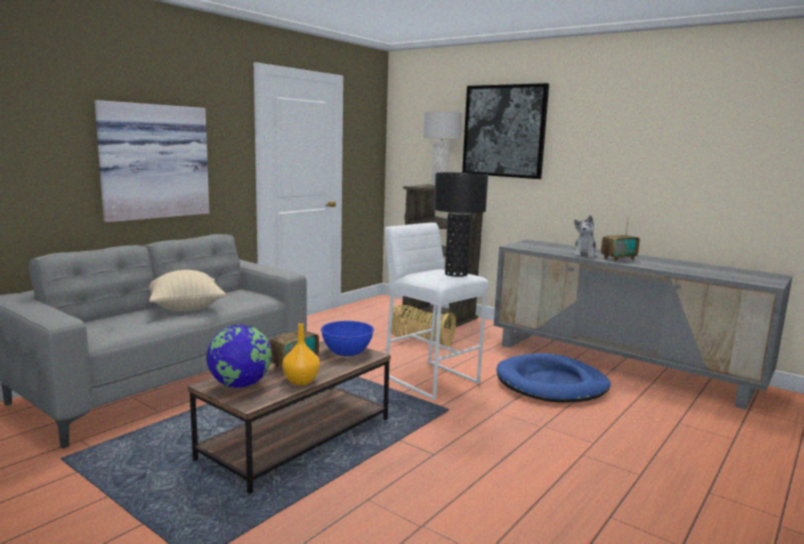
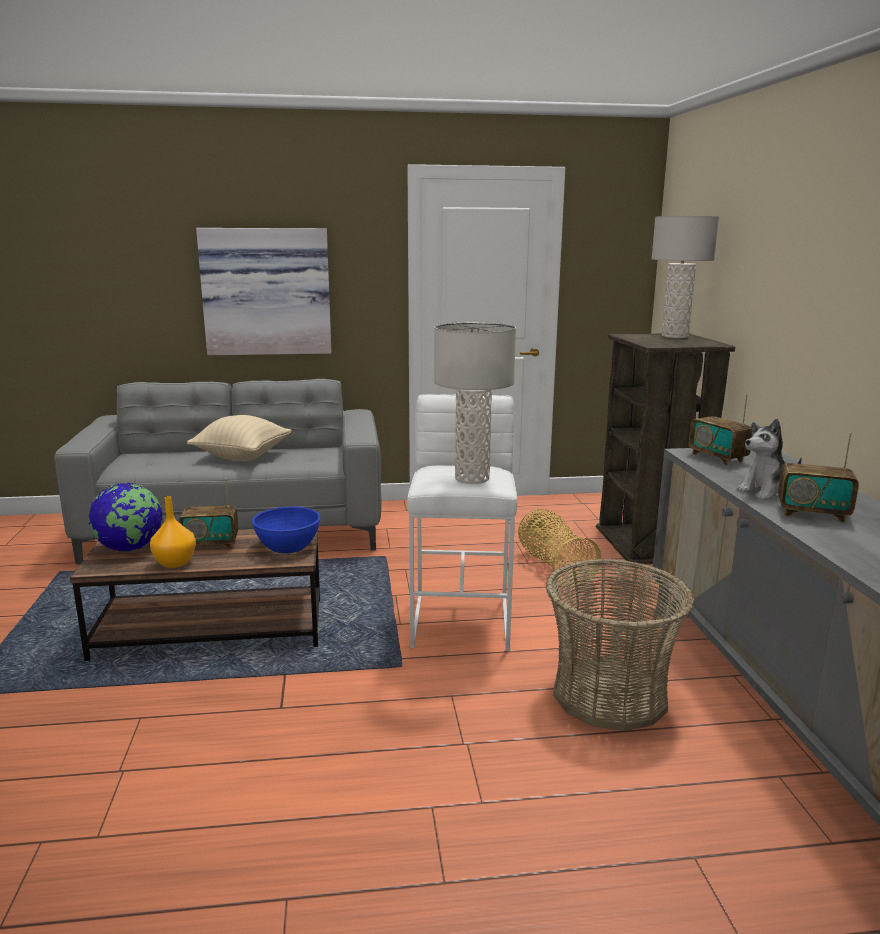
camera: 45 degrees right, 5 degrees up
(456, 274) = (472, 478): black table lamp -> white table lamp
(504, 131) = (766, 247): picture -> none
(529, 246) = (717, 458): none -> radio
(551, 384) = (610, 695): blue dog bed -> basket

